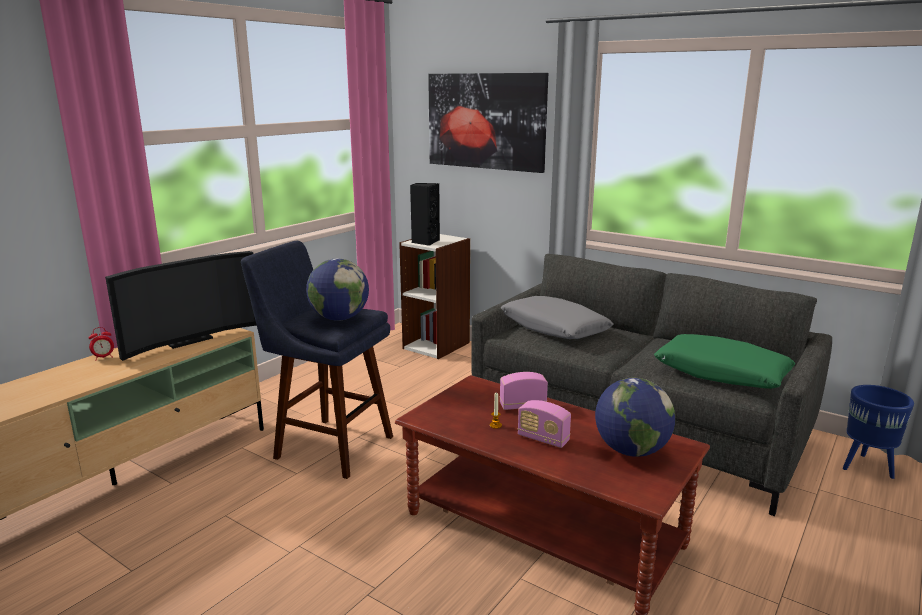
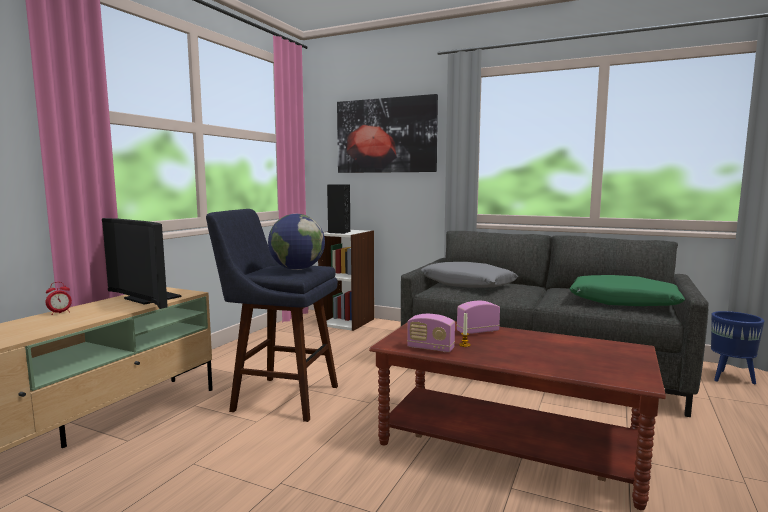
camera: 10 degrees left, 10 degrees down
(187, 340) = (145, 299): television -> television turned 90 degrees clockwise
(543, 439) = (514, 351): radio -> radio (430, 348)
(631, 451) = (595, 353): globe -> none

